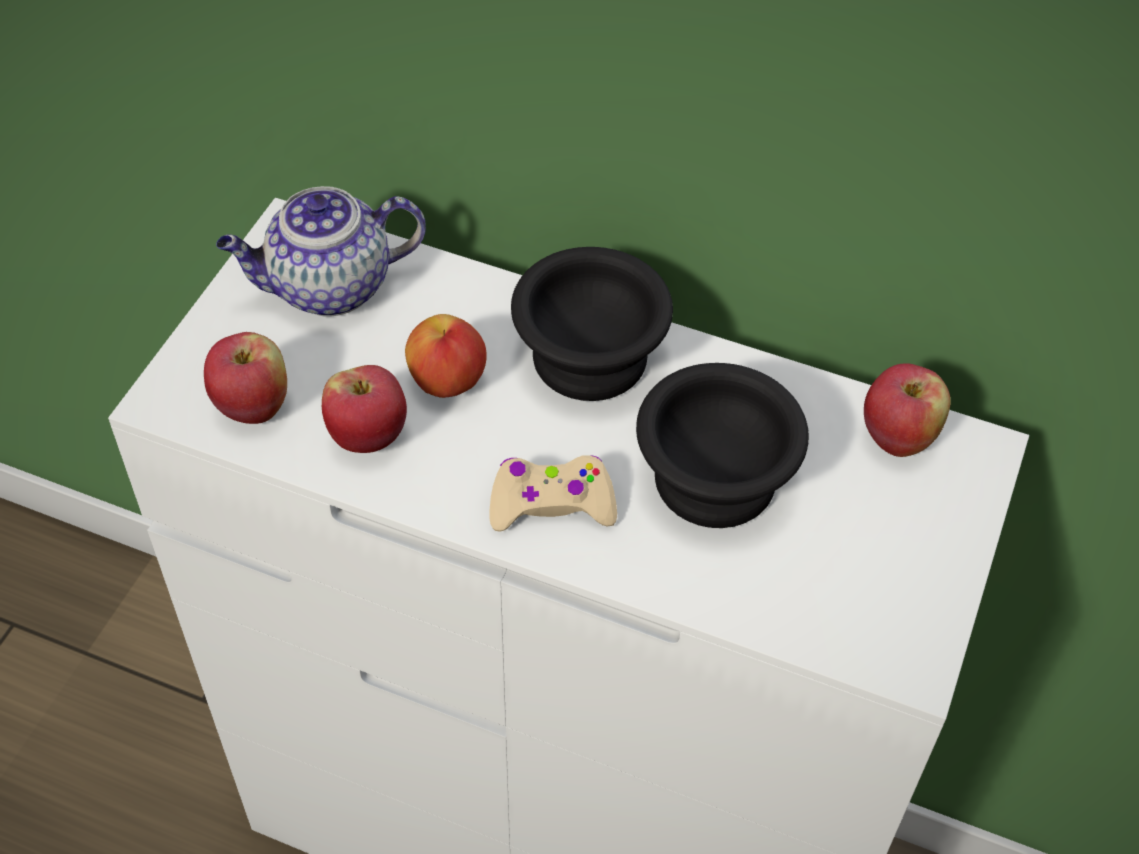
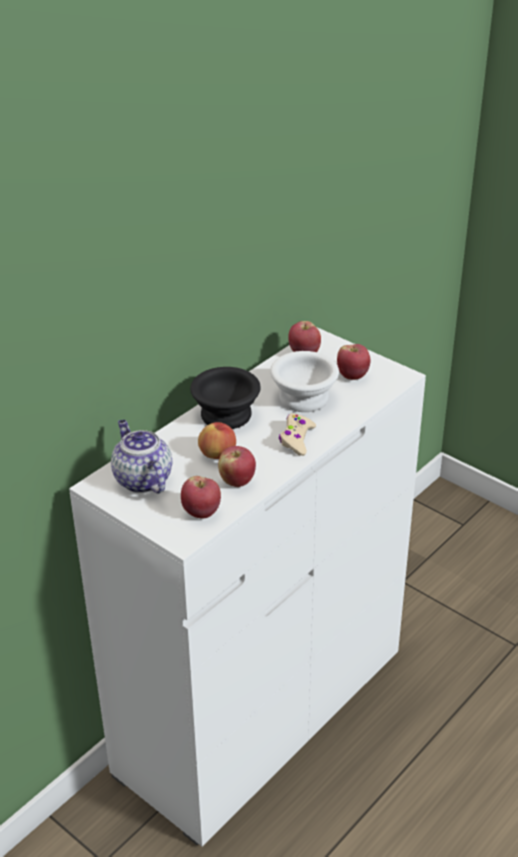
camera: 70 degrees left, 15 degrees down
(328, 288) = (142, 479): teapot -> teapot turned 150 degrees clockwise
(709, 480) = (303, 399): black bowl -> white bowl
(854, 556) = (353, 376): none -> apple

